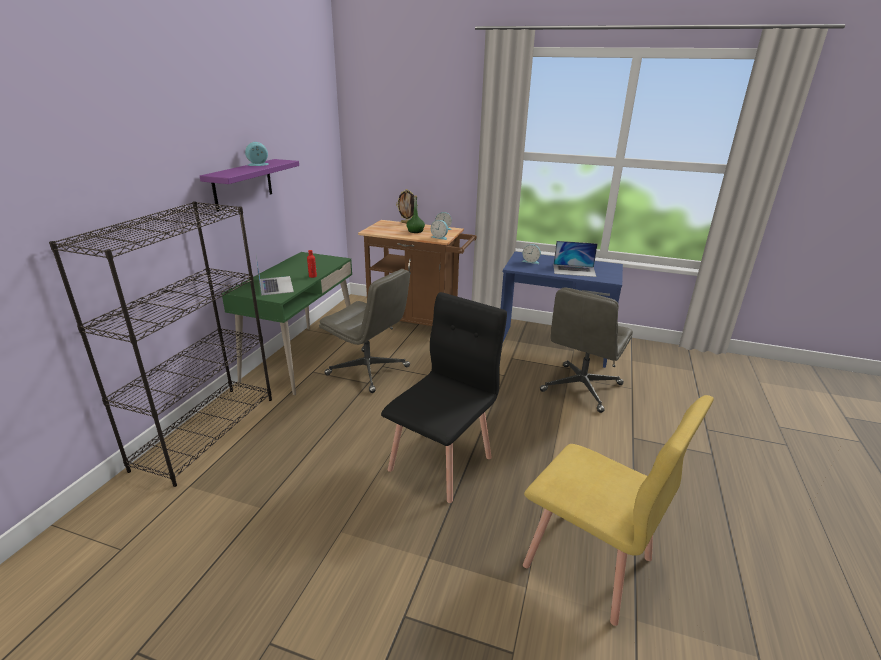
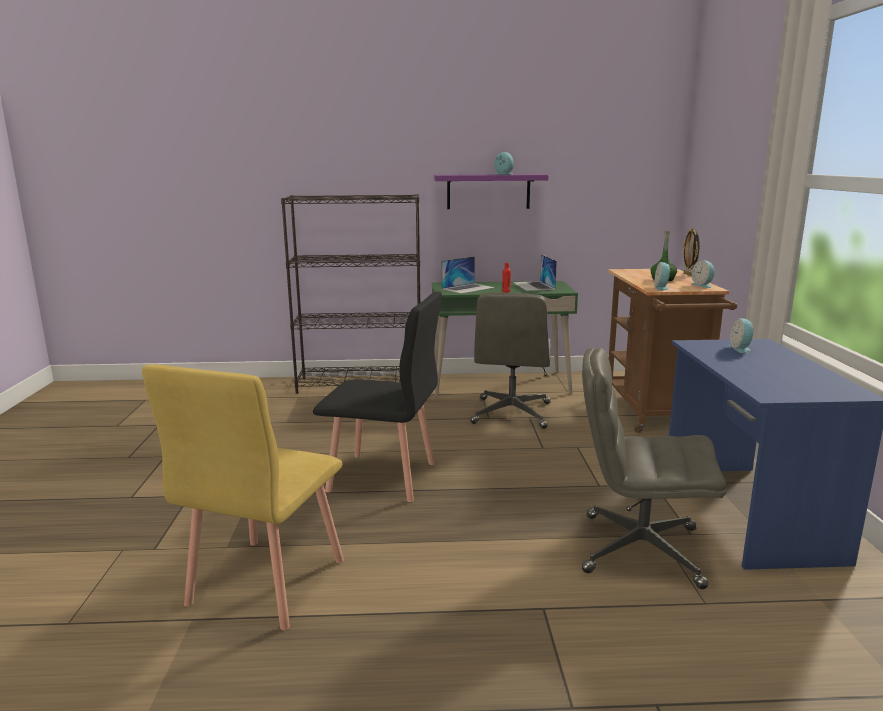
camera: 70 degrees right, 10 degrees down
(574, 270) = (759, 372): laptop -> laptop (534, 286)

